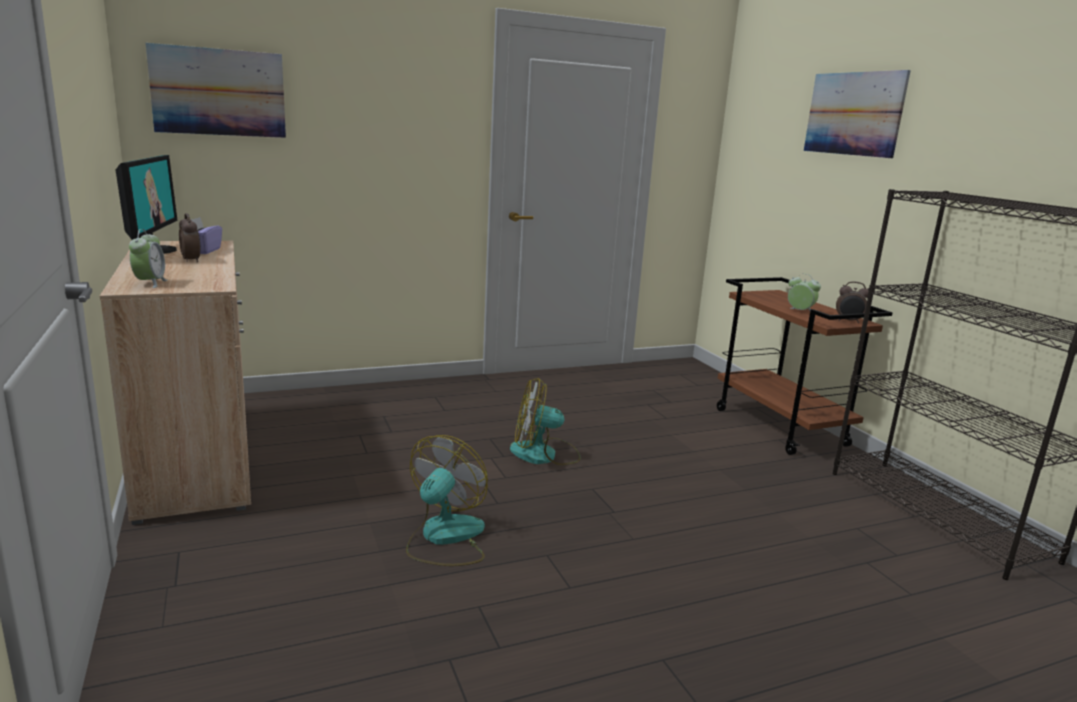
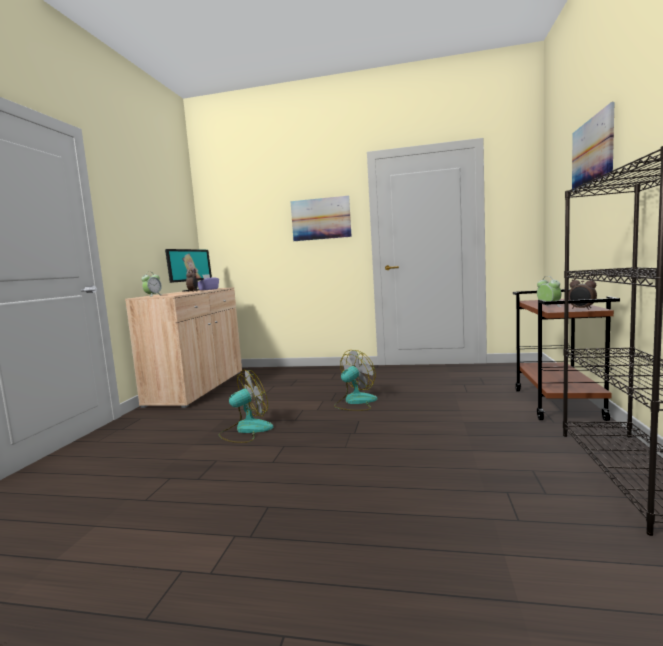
camera: 35 degrees right, 10 degrees down
(219, 92) = (235, 220): picture -> picture (321, 219)
(544, 454) = (355, 402): fan -> fan turned 105 degrees clockwise

